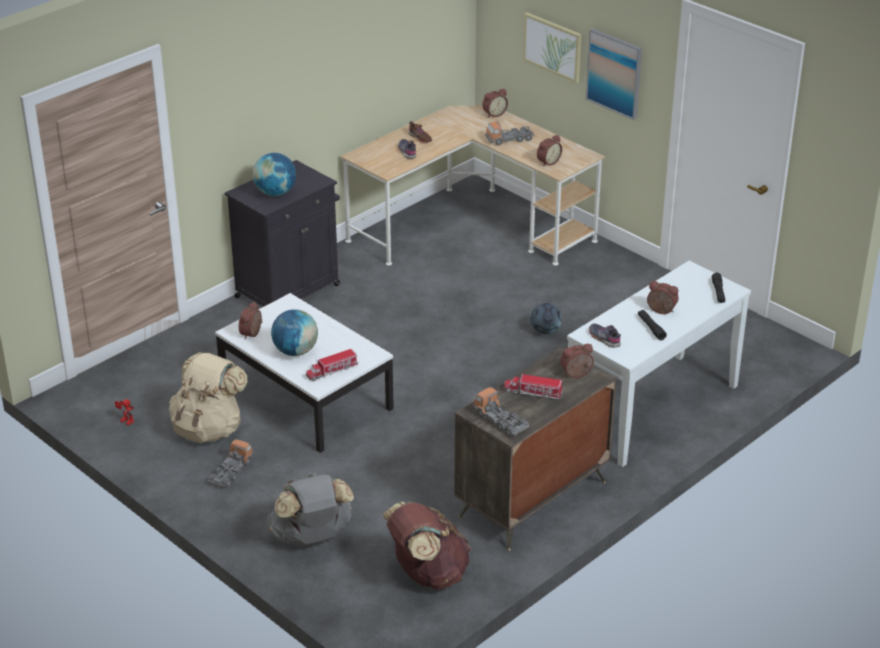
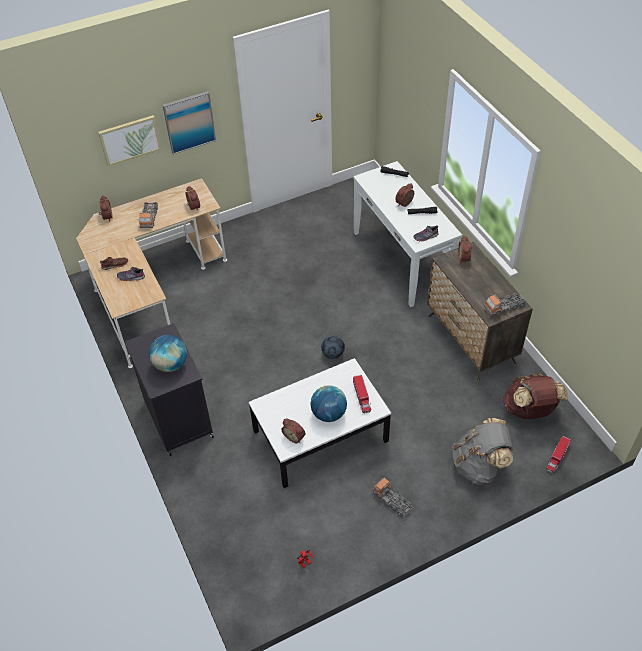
camera: 70 degrees left, 15 degrees up
(209, 429) = (336, 506): beige backpack -> none
(533, 392) = (478, 283): toy truck -> toy truck (557, 457)
(545, 331) = (300, 286): football -> football (333, 354)

